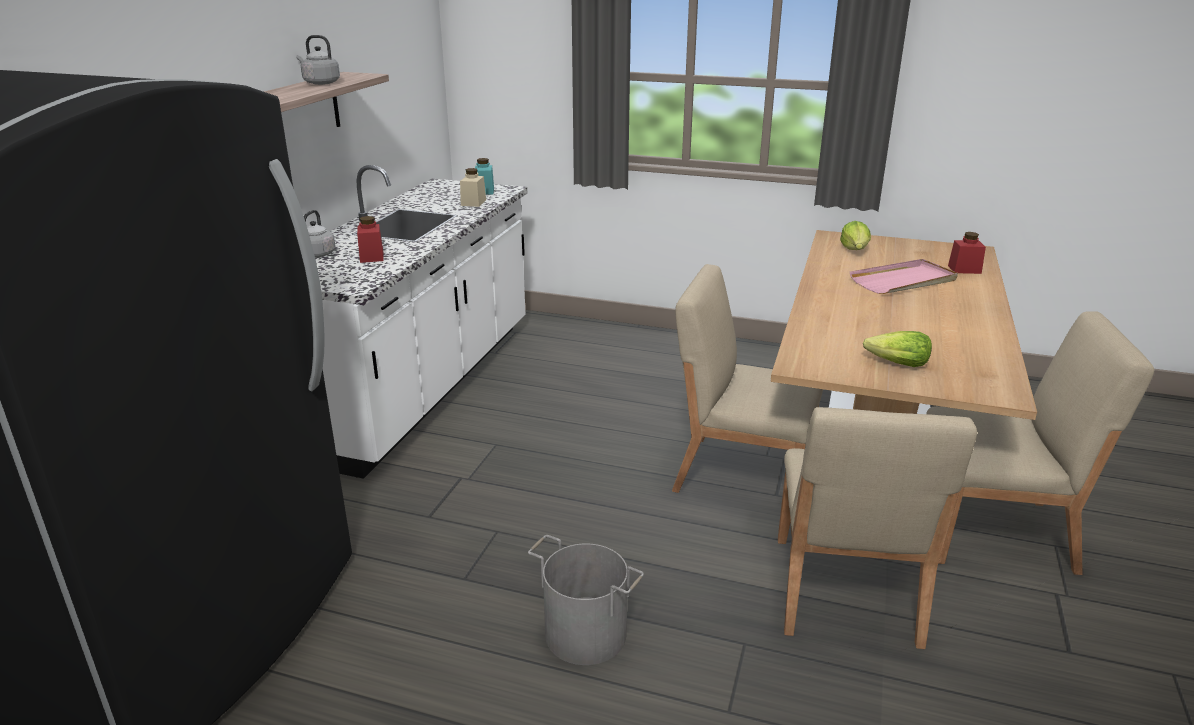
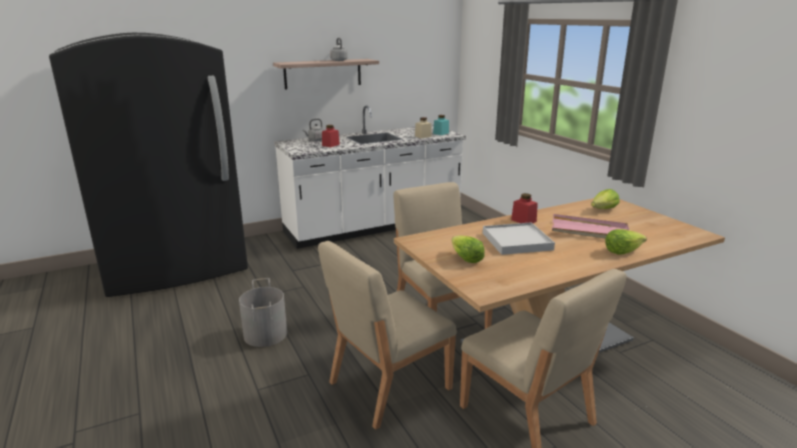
camera: 45 degrees right, 5 degrees down
(883, 320) = (517, 241): none -> white tray
(964, 269) = (655, 239): red jar -> red jar (523, 221)
(975, 293) = (622, 251): none -> lettuce

